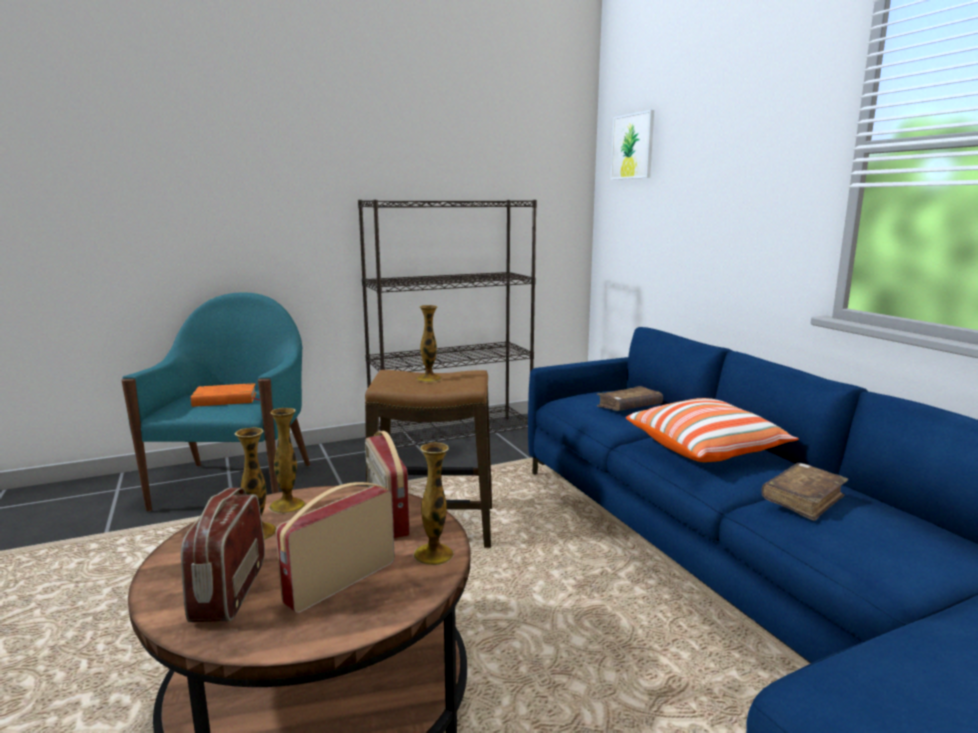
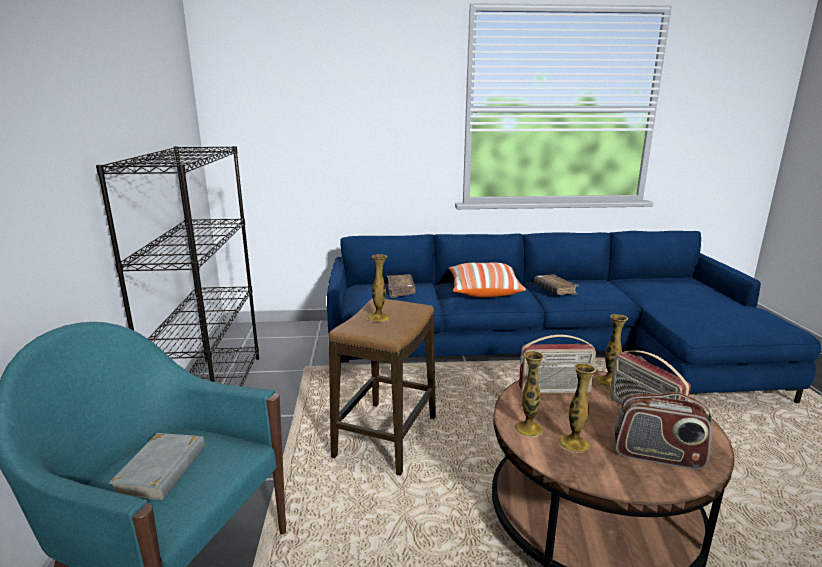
camera: 70 degrees left, 5 degrees up
(225, 399) = (162, 470): orange book -> grey book
(632, 146) = (256, 92): picture -> none

